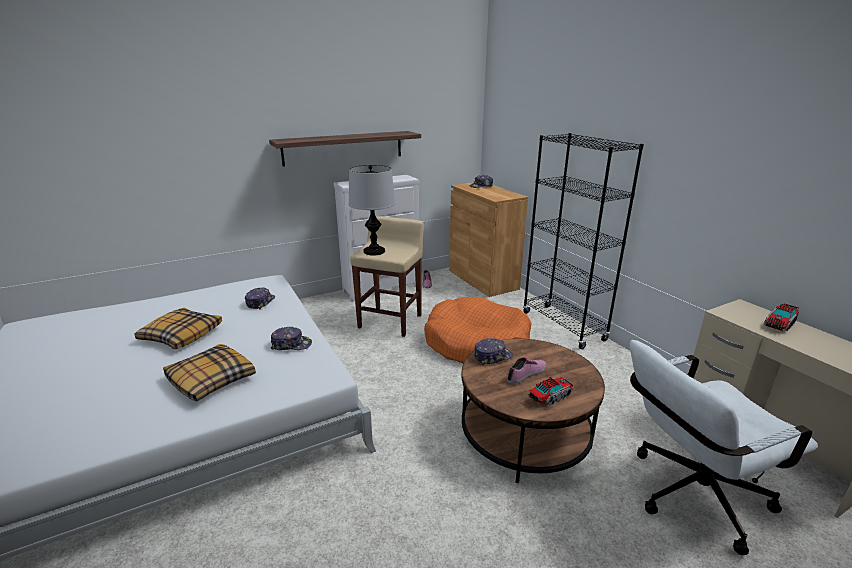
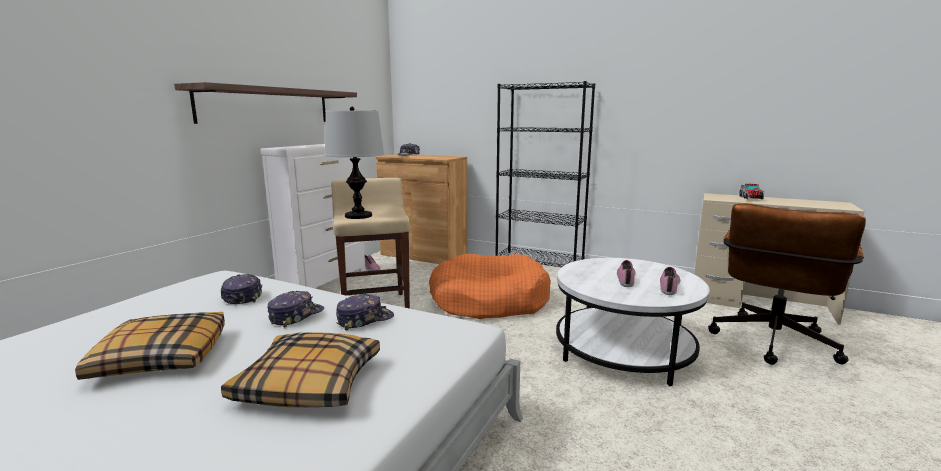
camera: 35 degrees left, 10 degrees down
(492, 356) = (580, 276): cap -> cap (296, 316)
(524, 434) = (623, 350): brown coffee table -> white coffee table
(550, 396) = (669, 286): toy truck -> shoe
(688, 497) = (771, 345): white office chair -> brown office chair

